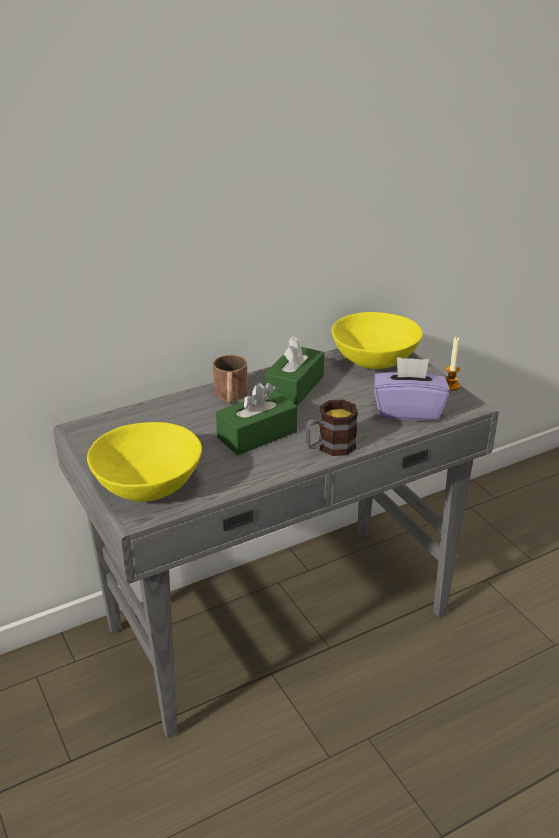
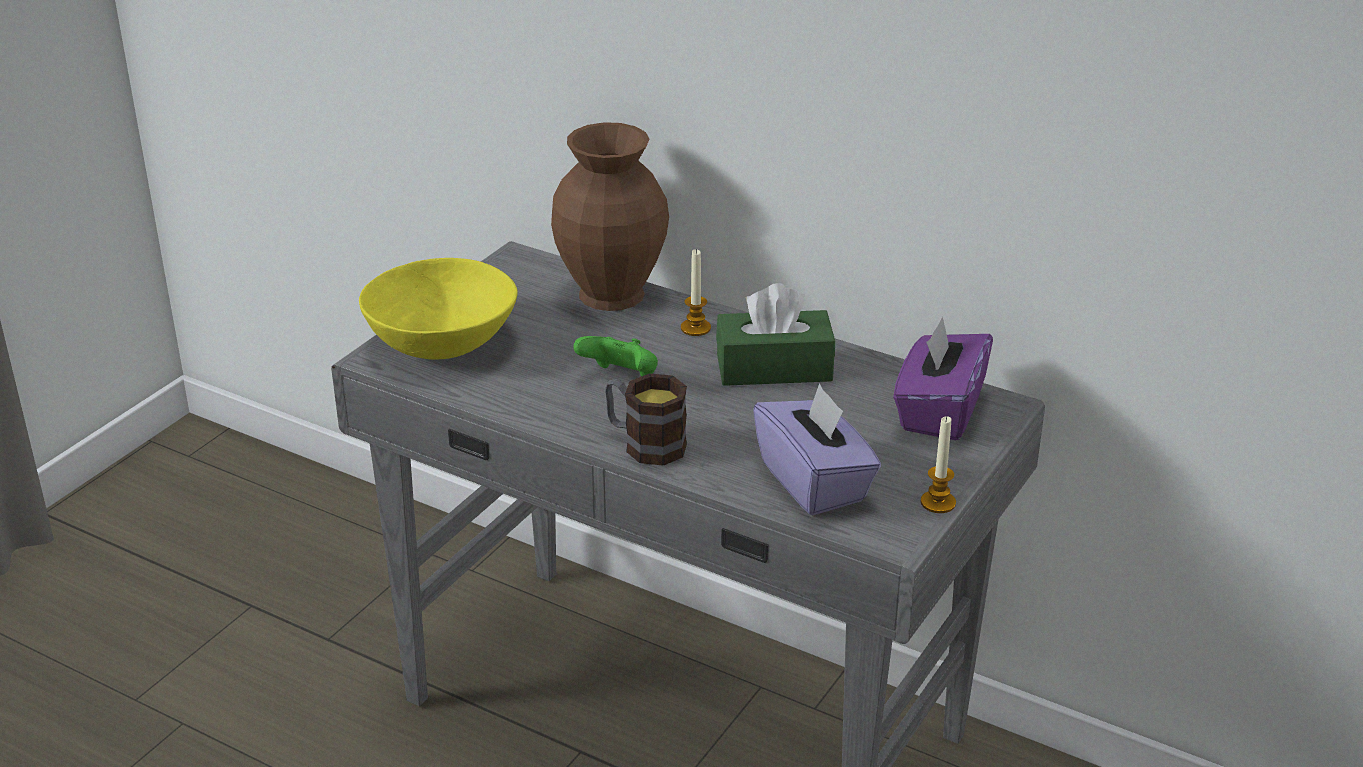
camera: 60 degrees right, 0 degrees up
(162, 409) = (612, 292): none -> brown vase
(230, 396) = (695, 328): brown mug -> candle
(257, 435) = (621, 378): green tissue box -> green game controller
(375, 359) = (939, 411): yellow bowl -> purple tissue box

